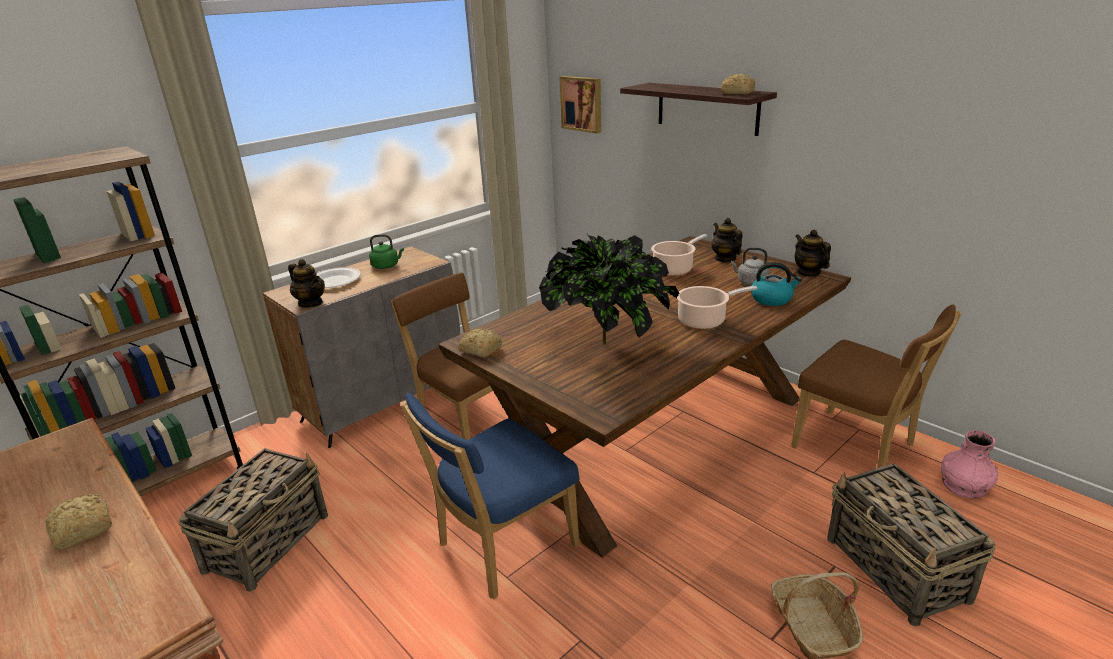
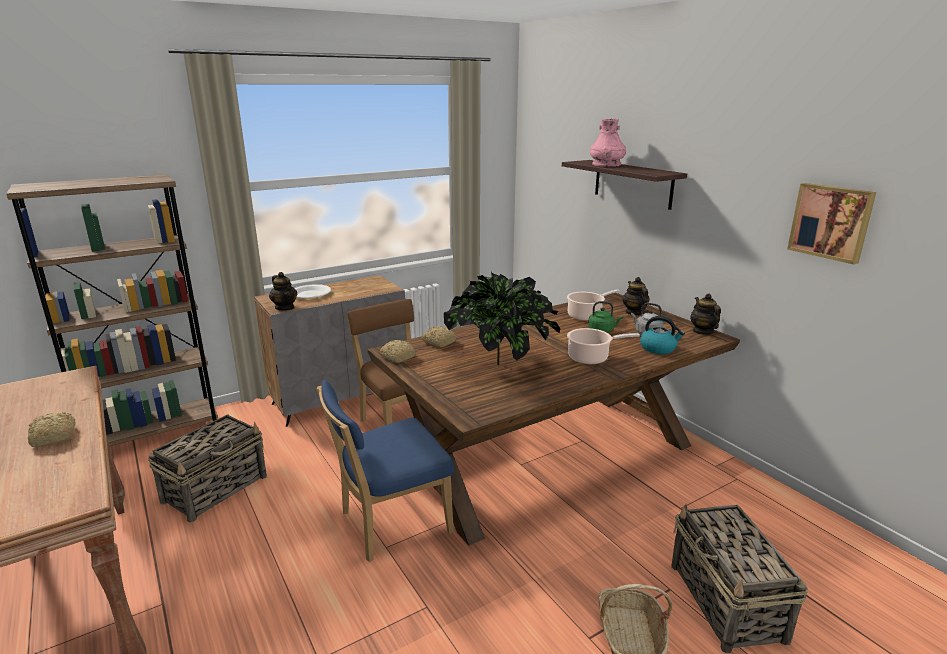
camera: 10 degrees right, 5 degrees down
(387, 266) = (354, 287): green kettle -> green kettle (602, 331)
(582, 104) = (539, 174): picture -> picture (831, 222)
(736, 93) = (652, 171): bread -> bread (439, 342)
(858, 448) = (730, 495): brown chair -> none
(964, 485) = (820, 542): pink vase -> pink vase (606, 165)

